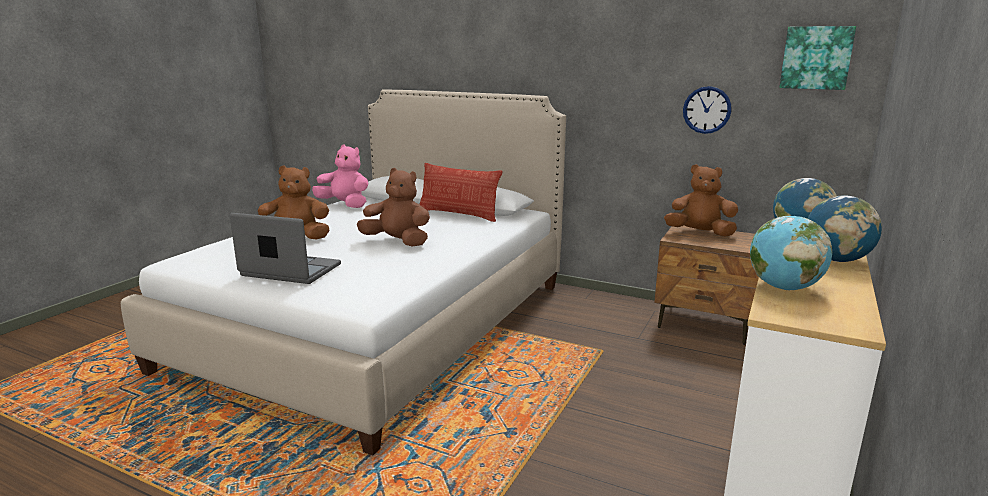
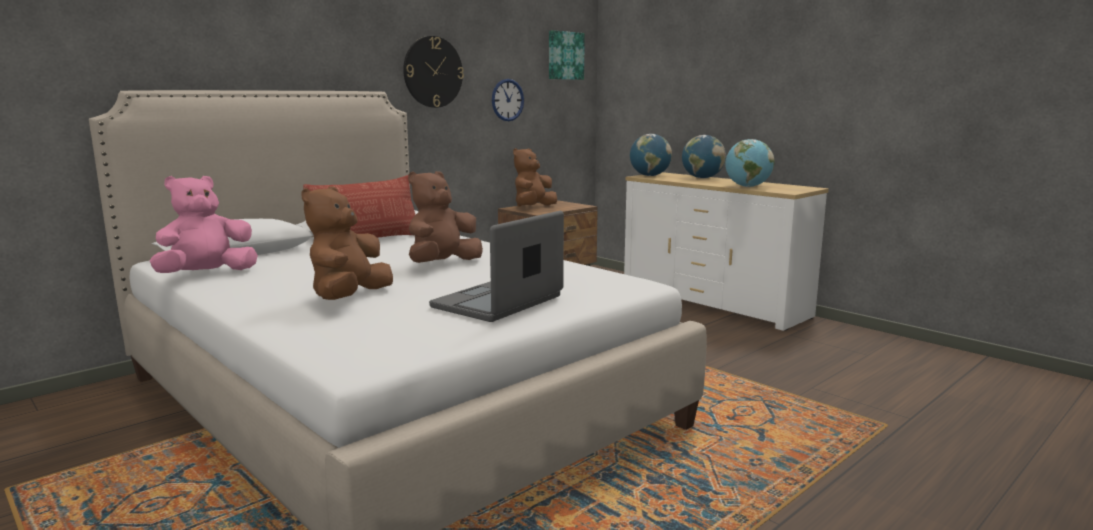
camera: 70 degrees left, 5 degrees down
(612, 78) = (433, 72): none -> wall clock

